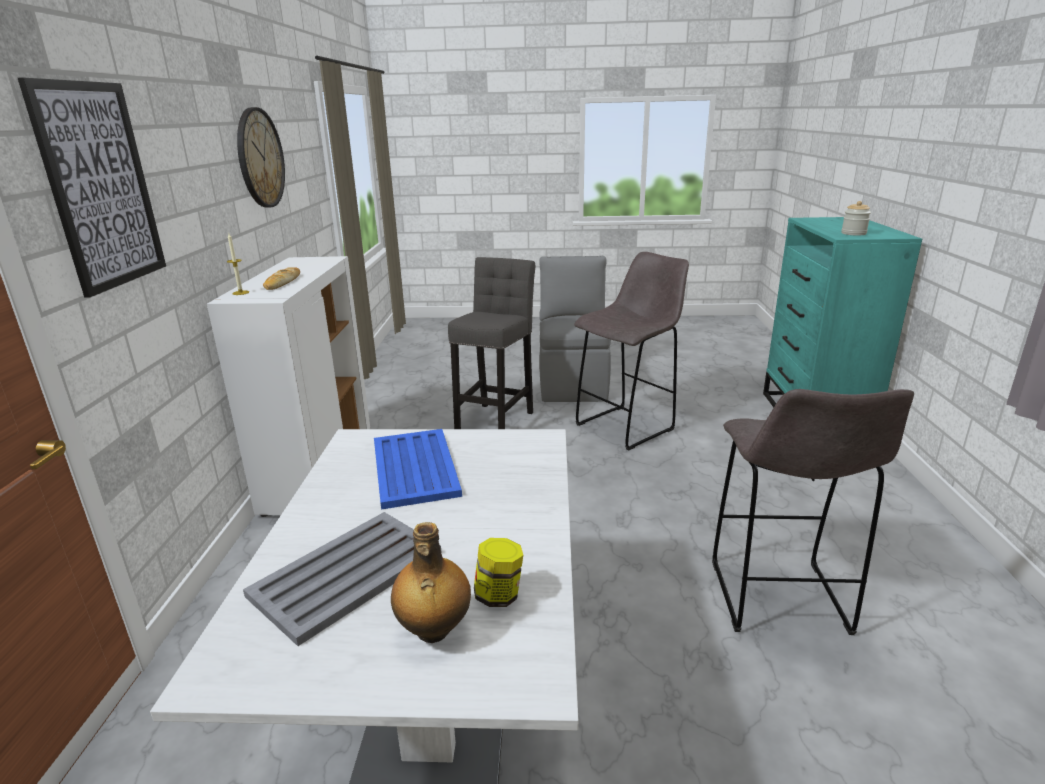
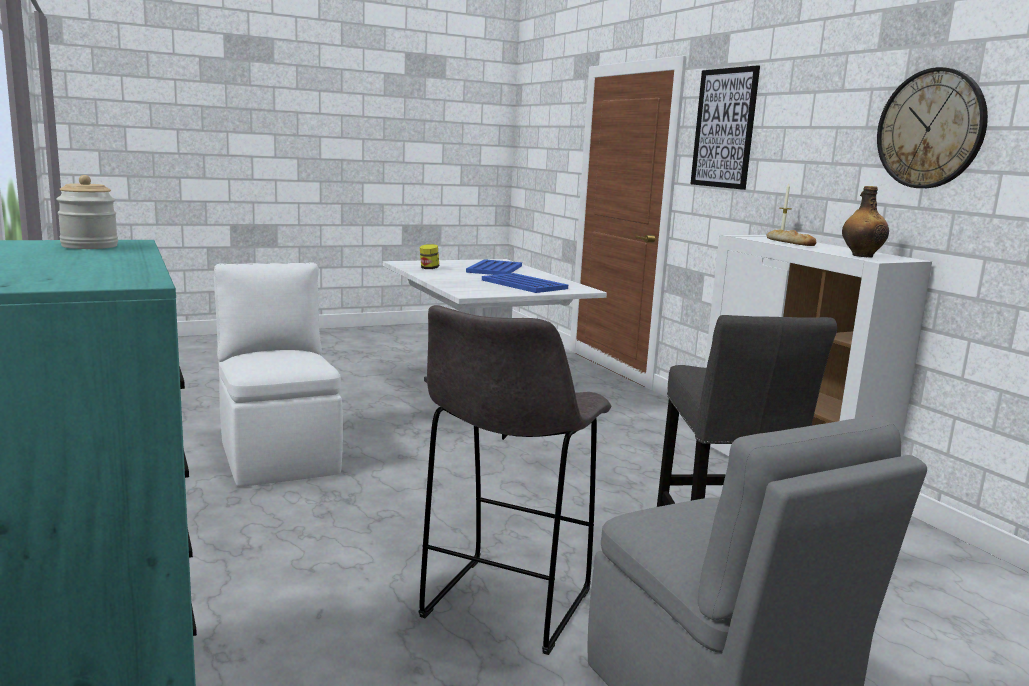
camera: 150 degrees right, 10 degrees down
(349, 573) = (494, 269): grey tray -> blue tray
(433, 630) = (444, 265): bottle -> bottle (861, 255)
(779, 599) = (279, 455): grey stool -> white chair

